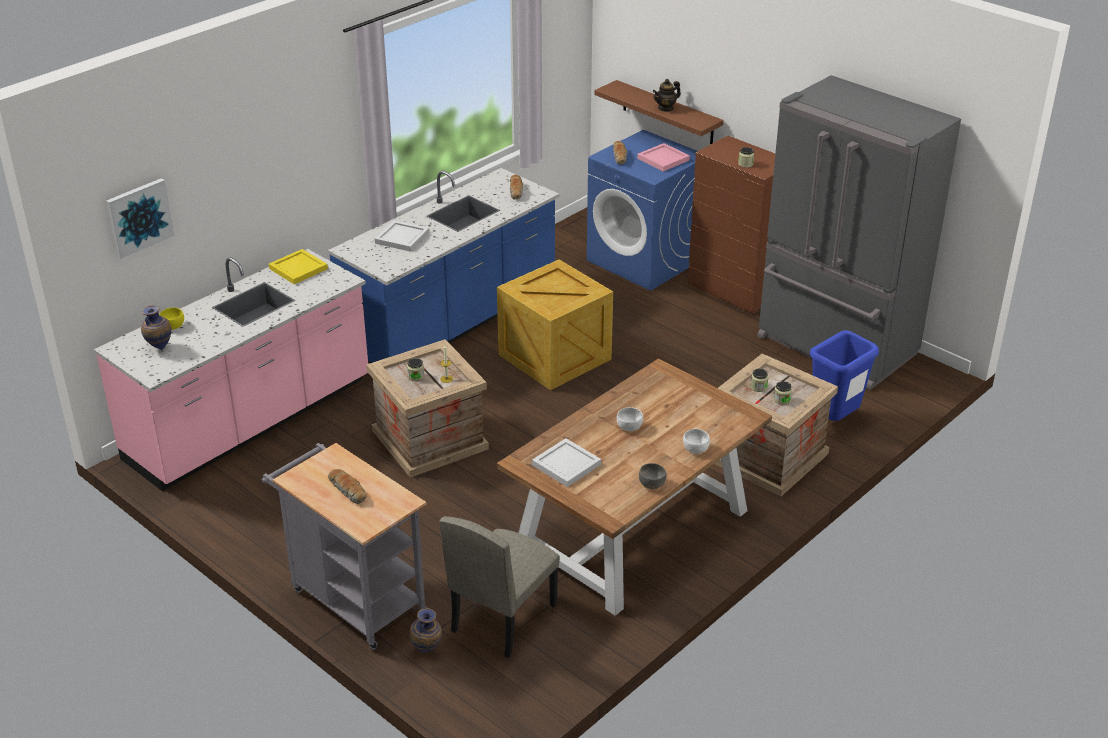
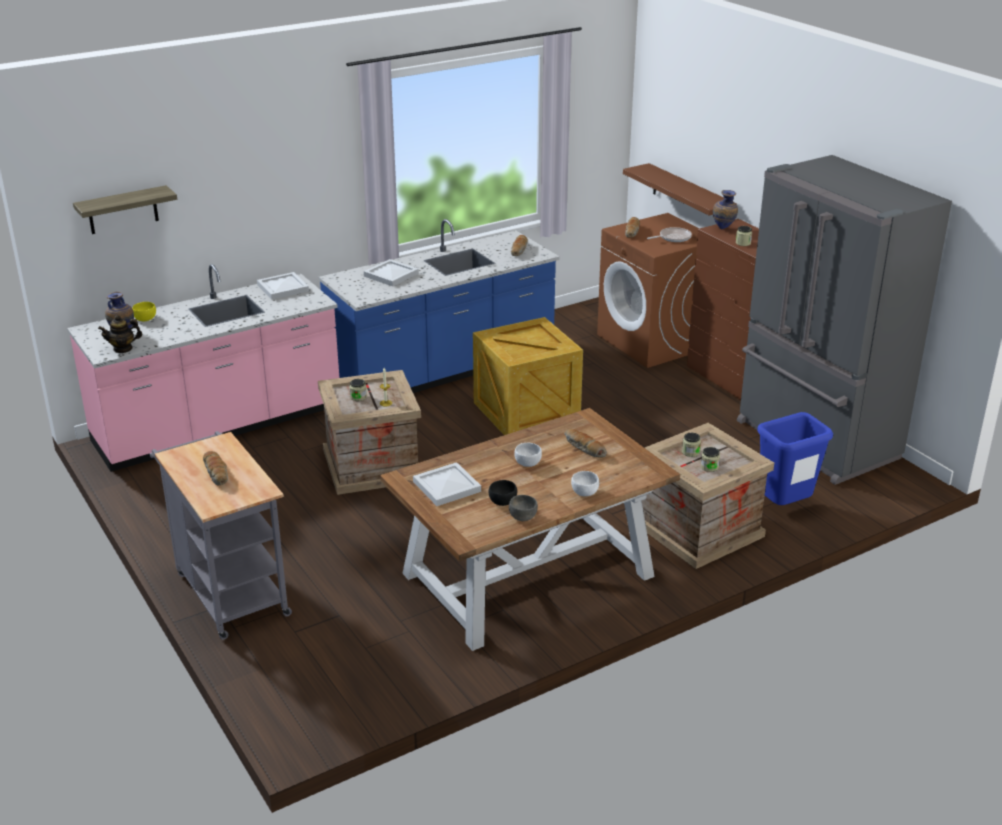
camera: 15 degrees right, 5 degrees down
(139, 217) = (122, 210): picture -> shelf
(298, 268) = (283, 287): yellow tray -> white tray
(427, 651) = (272, 650): vase -> vase (723, 229)
(503, 617) = (360, 633): beige chair -> none
(625, 471) = (502, 501): none -> black bowl
(644, 260) = (653, 342): blue washing machine -> brown washing machine
(662, 159) = (673, 238): pink tray -> frying pan
(666, 108) = (684, 189): teapot -> teapot (123, 349)
(673, 403) = (584, 448): none -> bread

